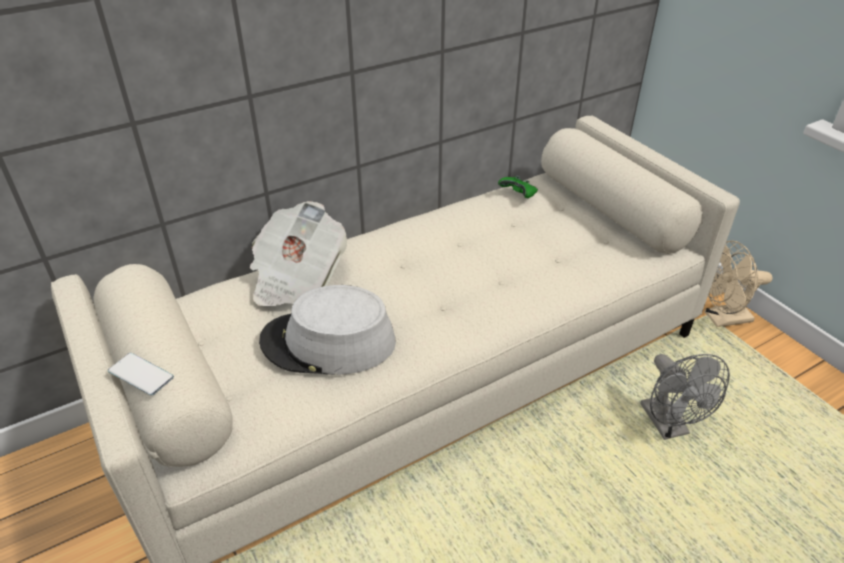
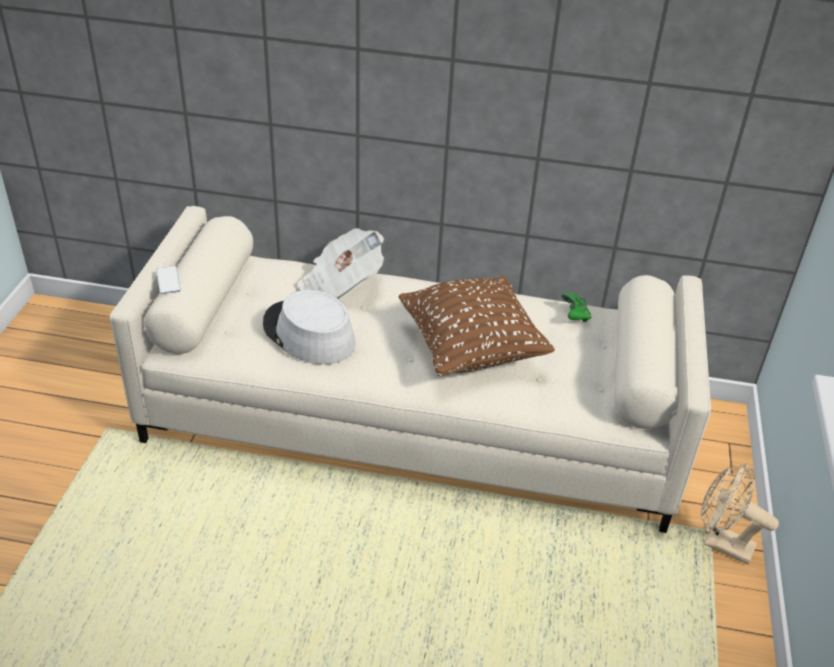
camera: 40 degrees right, 0 degrees up
(484, 267) = (471, 349): none -> brown pillow
(669, 426) = (551, 576): grey fan -> none

